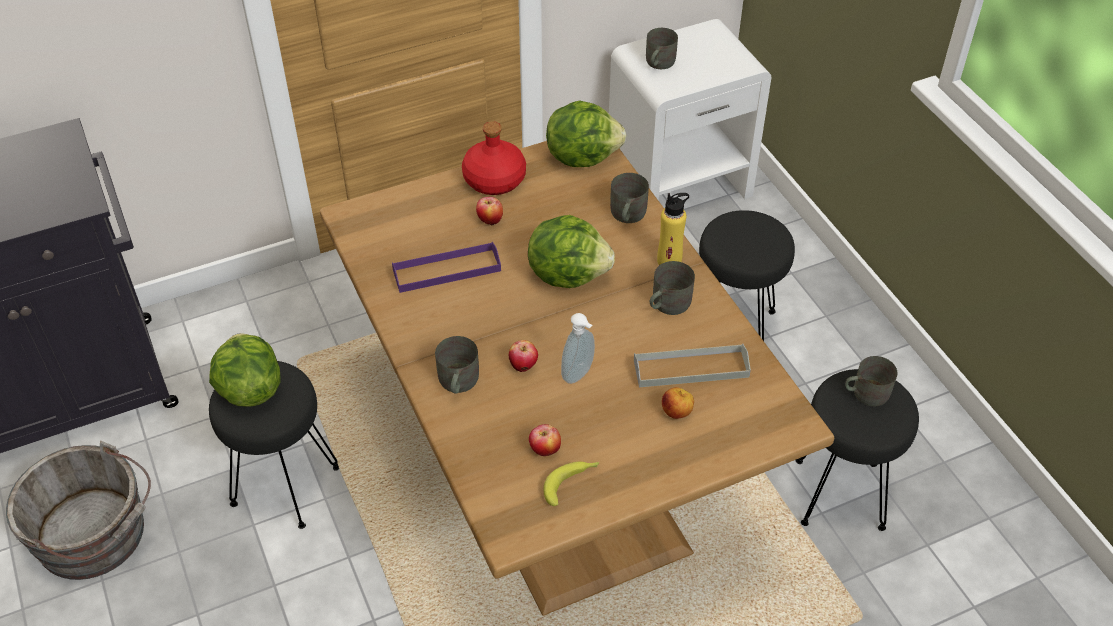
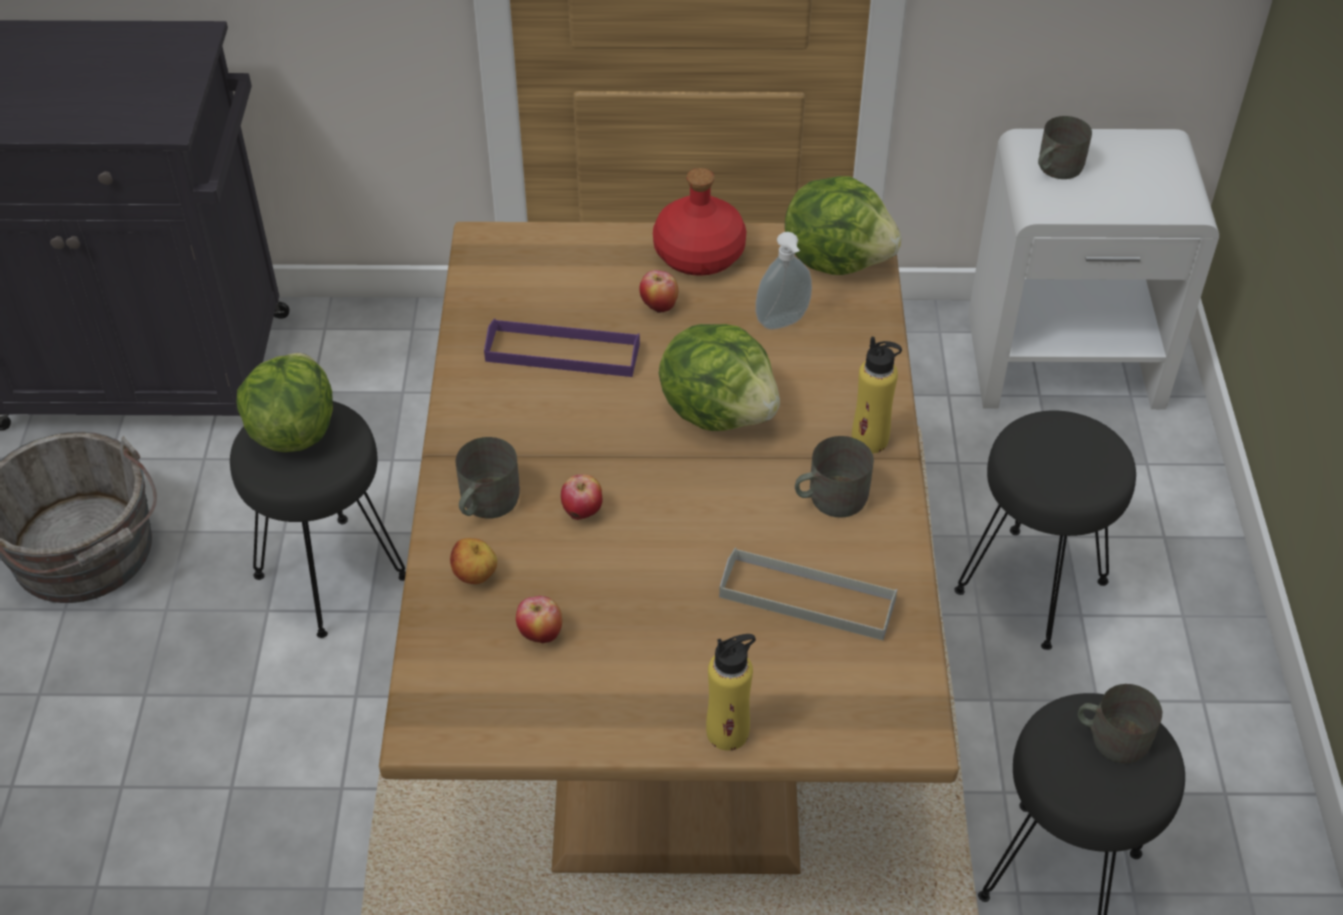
camera: 25 degrees right, 0 degrees up
(571, 483) = (548, 691): banana -> none
(579, 375) = (649, 551): soap dispenser -> soap dispenser (783, 323)
(627, 215) = (849, 357): grey mug -> none
(677, 413) = (749, 651): apple -> apple (475, 576)
(694, 465) = (728, 732): none -> yellow bottle

